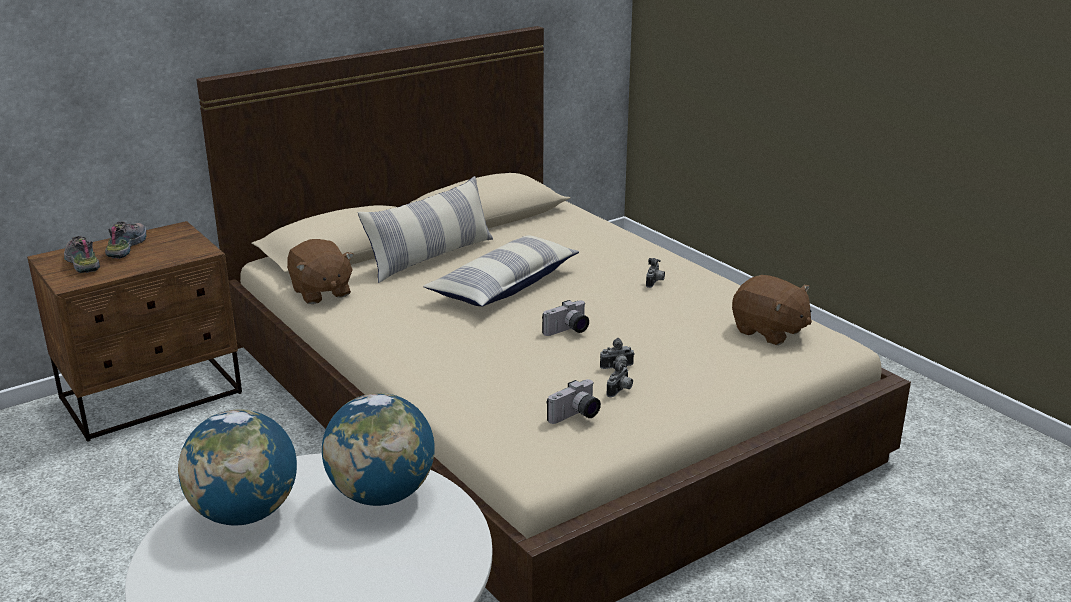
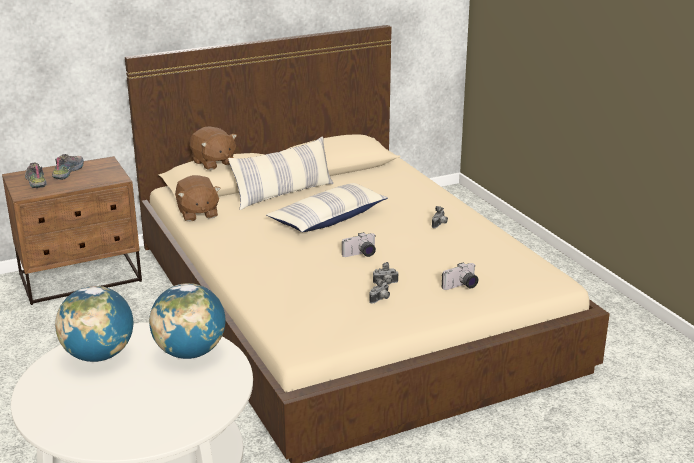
camera: 10 degrees right, 0 degrees up
(576, 416) = (341, 314): camera -> camera (461, 286)
(769, 331) = (509, 267): brown plush toy -> brown plush toy (213, 163)

